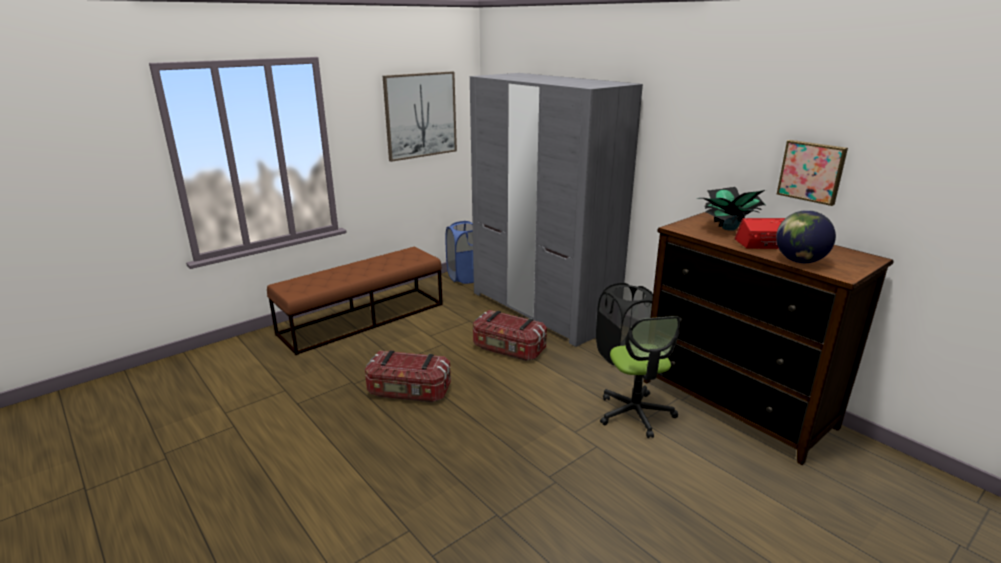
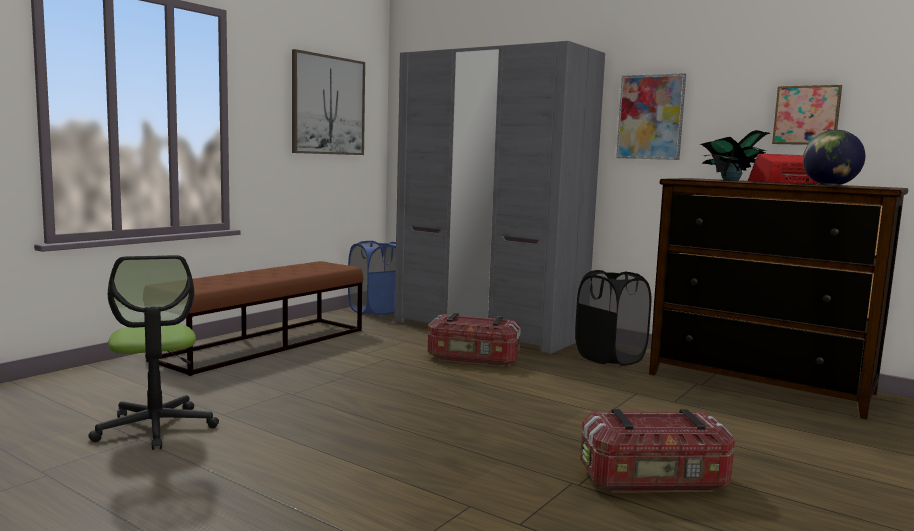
camera: 15 degrees left, 15 degrees down
(409, 392) = (374, 396): storage box -> storage box (654, 481)
(635, 414) = (662, 396): office chair -> office chair (156, 428)
(678, 149) = (650, 117): none -> picture

